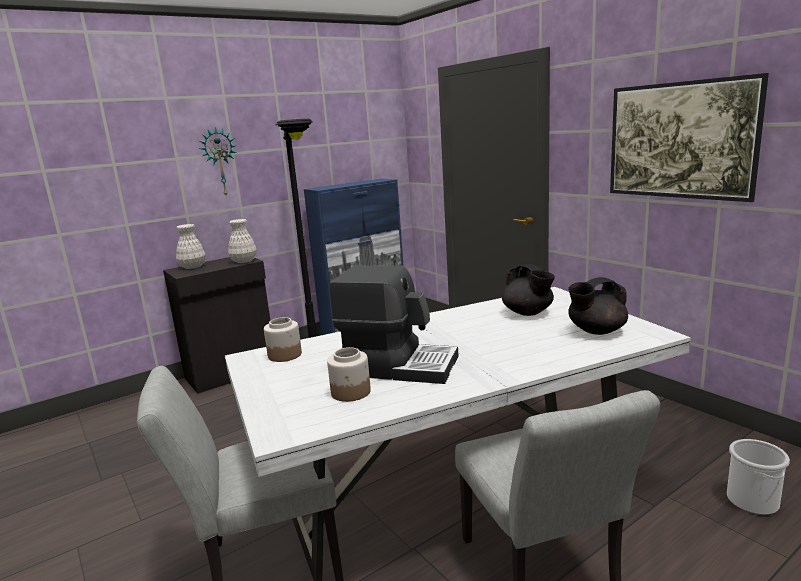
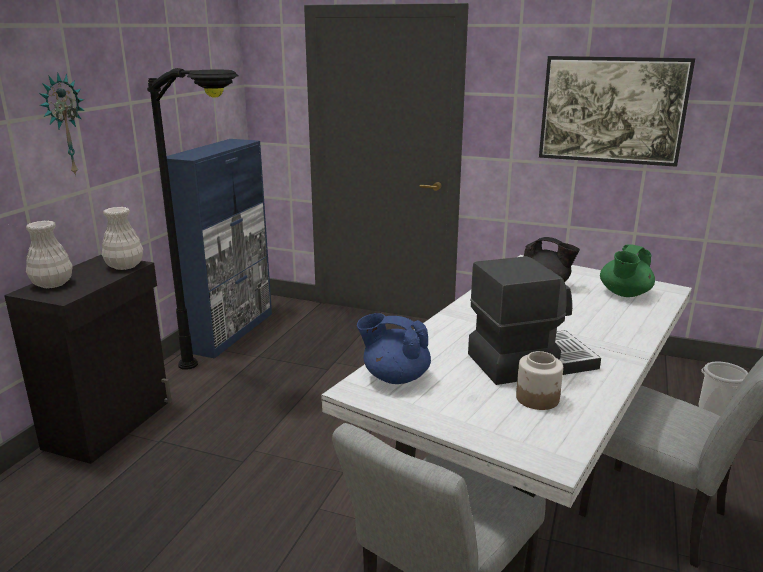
camera: 35 degrees left, 5 degrees up
(285, 355) = (395, 377): jar -> blue teapot
(596, 331) = (624, 294): black teapot -> green teapot

